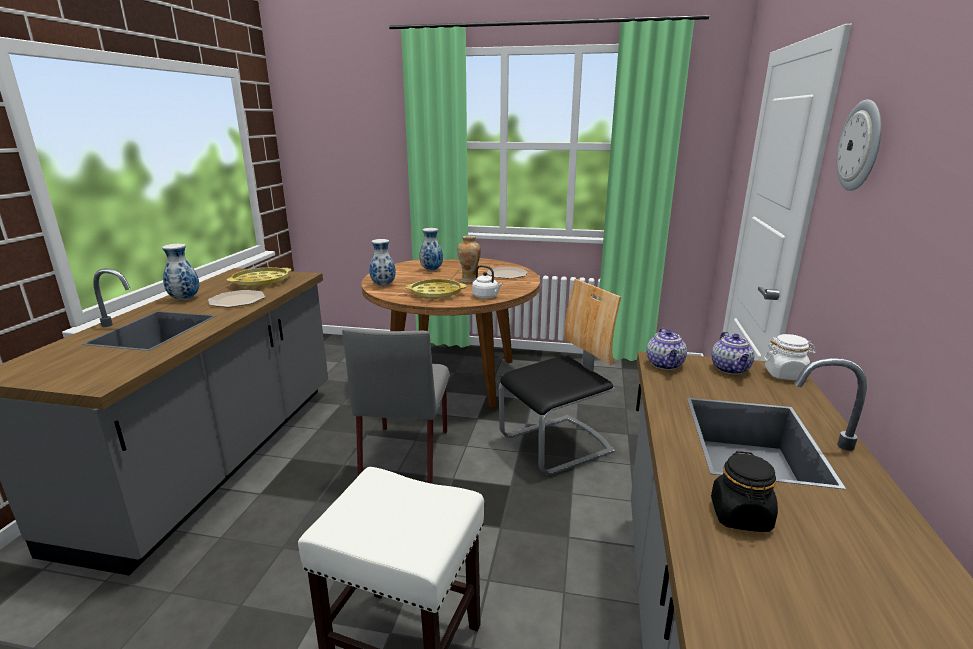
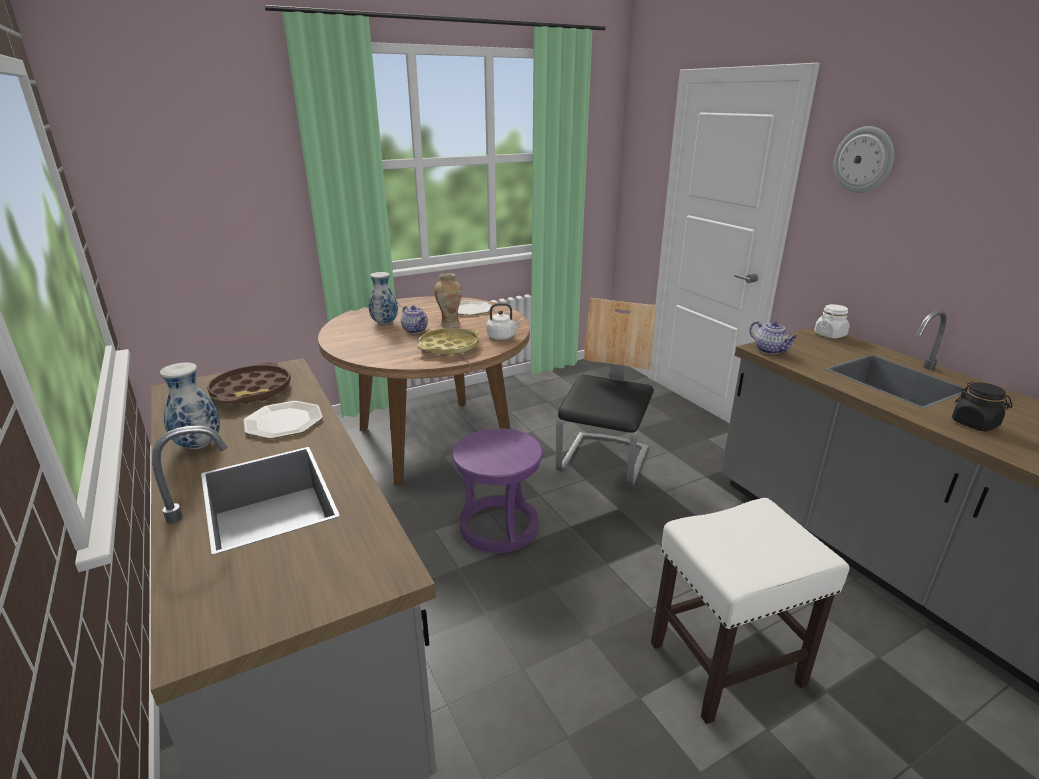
camera: 40 degrees left, 5 degrees up
(261, 282) = (251, 391): yellow tray -> brown tray
(384, 285) = (372, 353): vase -> none
(406, 453) = (499, 527): grey chair -> purple stool
(731, 369) = (803, 341): teapot -> teapot (415, 330)

